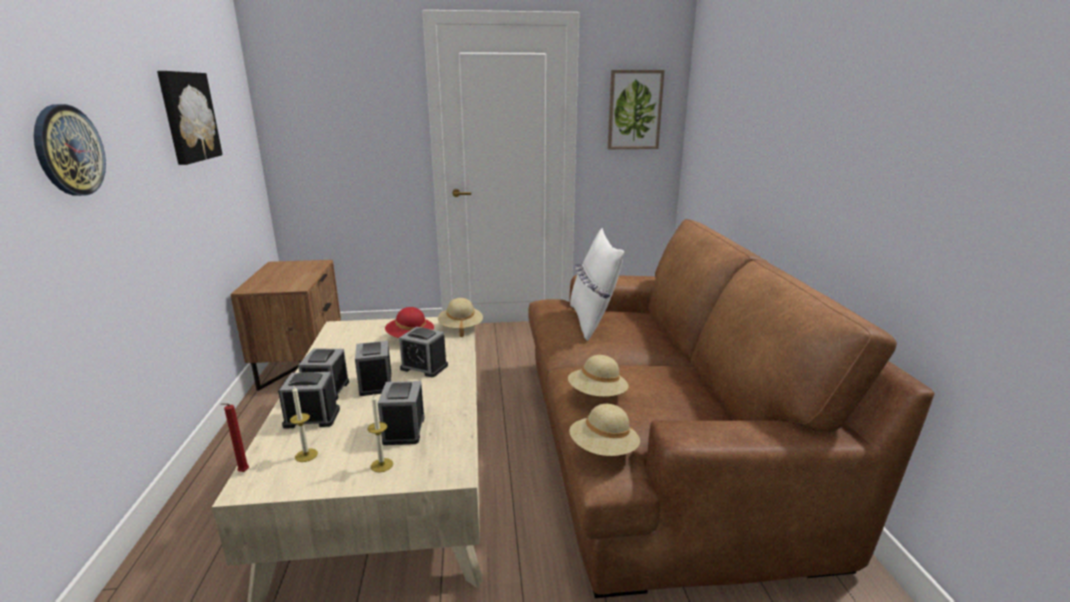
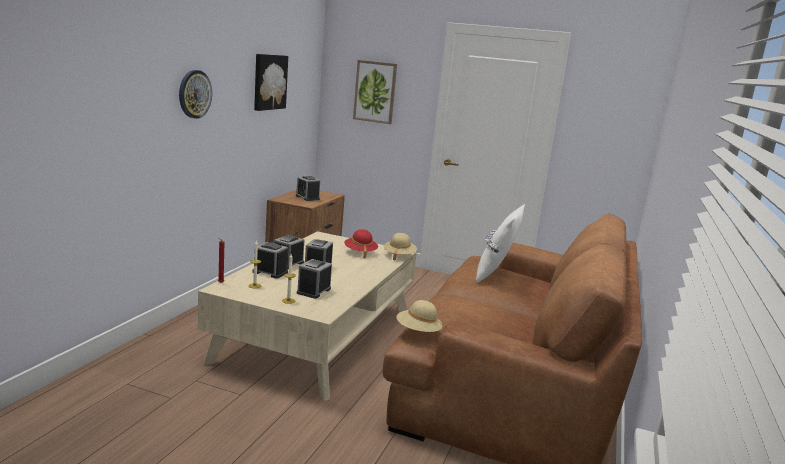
camera: 25 degrees right, 5 degrees down
(424, 367) = (354, 268): alarm clock -> alarm clock (307, 197)
(597, 395) = (445, 308): beige hat -> none
(634, 110) = (610, 117): picture -> picture (375, 92)

